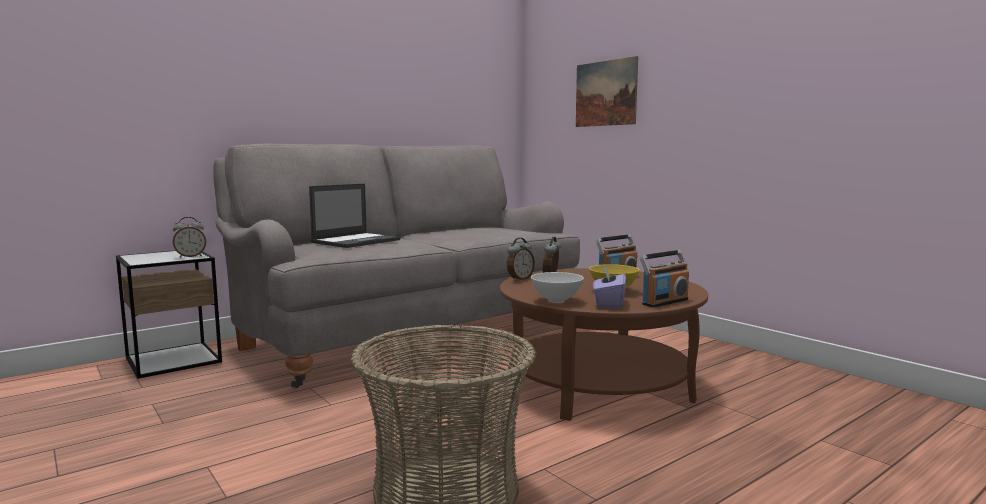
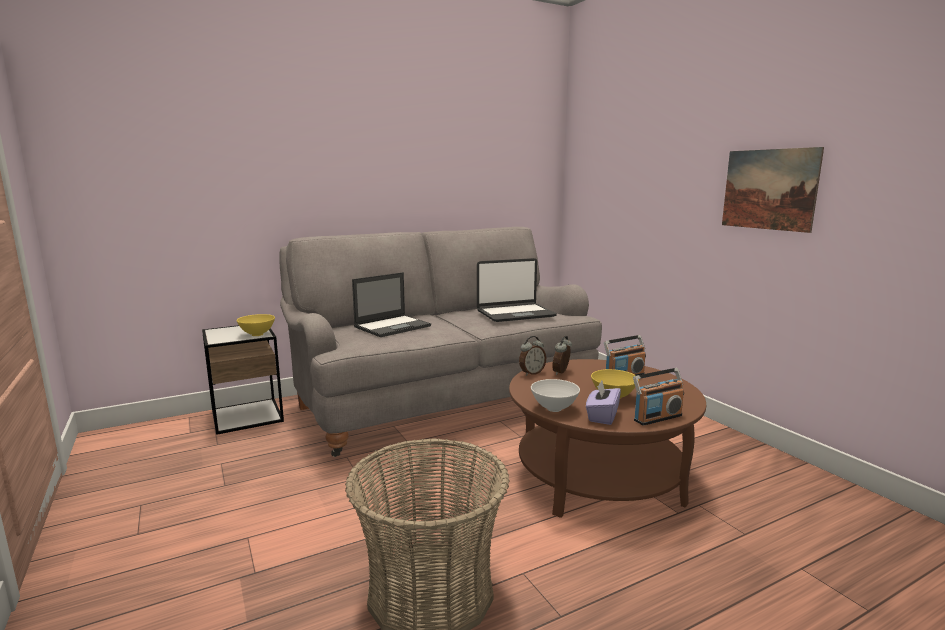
camera: 10 degrees right, 5 degrees up
(190, 256) = (258, 334): alarm clock -> yellow bowl
(488, 230) = (515, 313): none -> laptop
(605, 93) = (638, 179): picture -> picture (769, 189)

